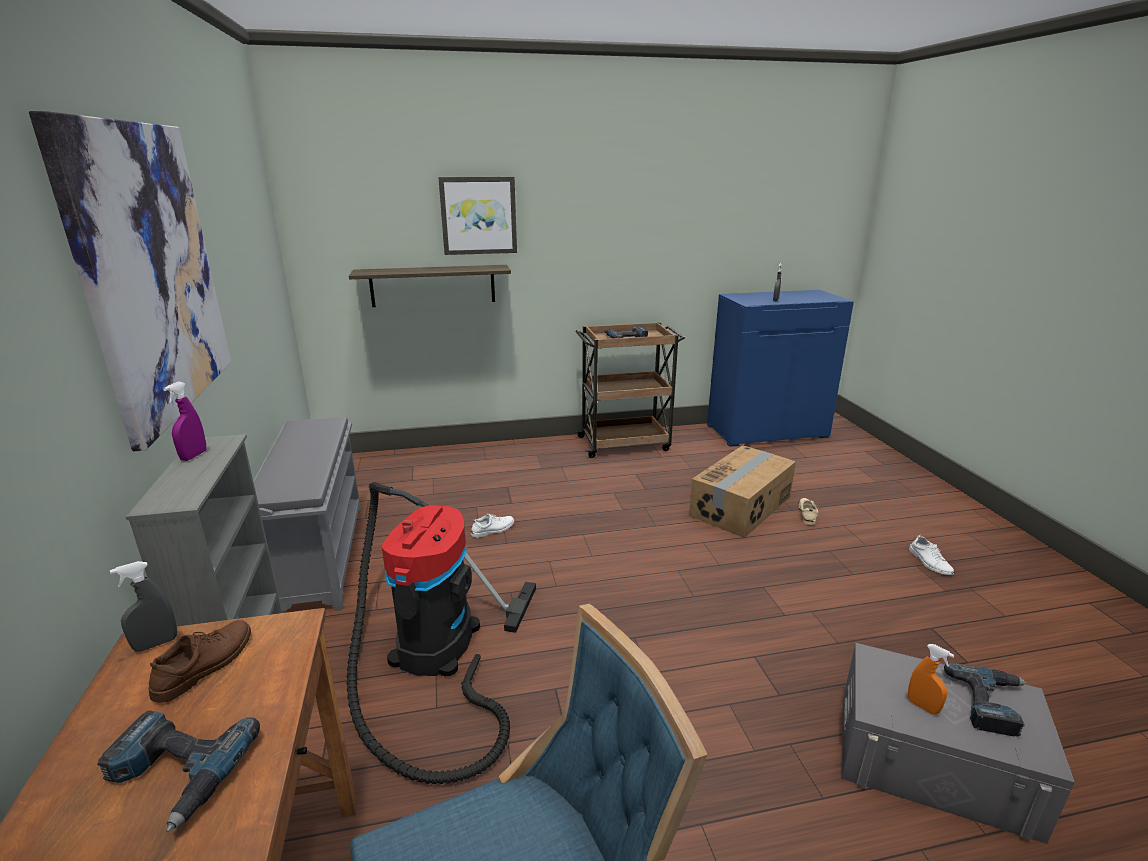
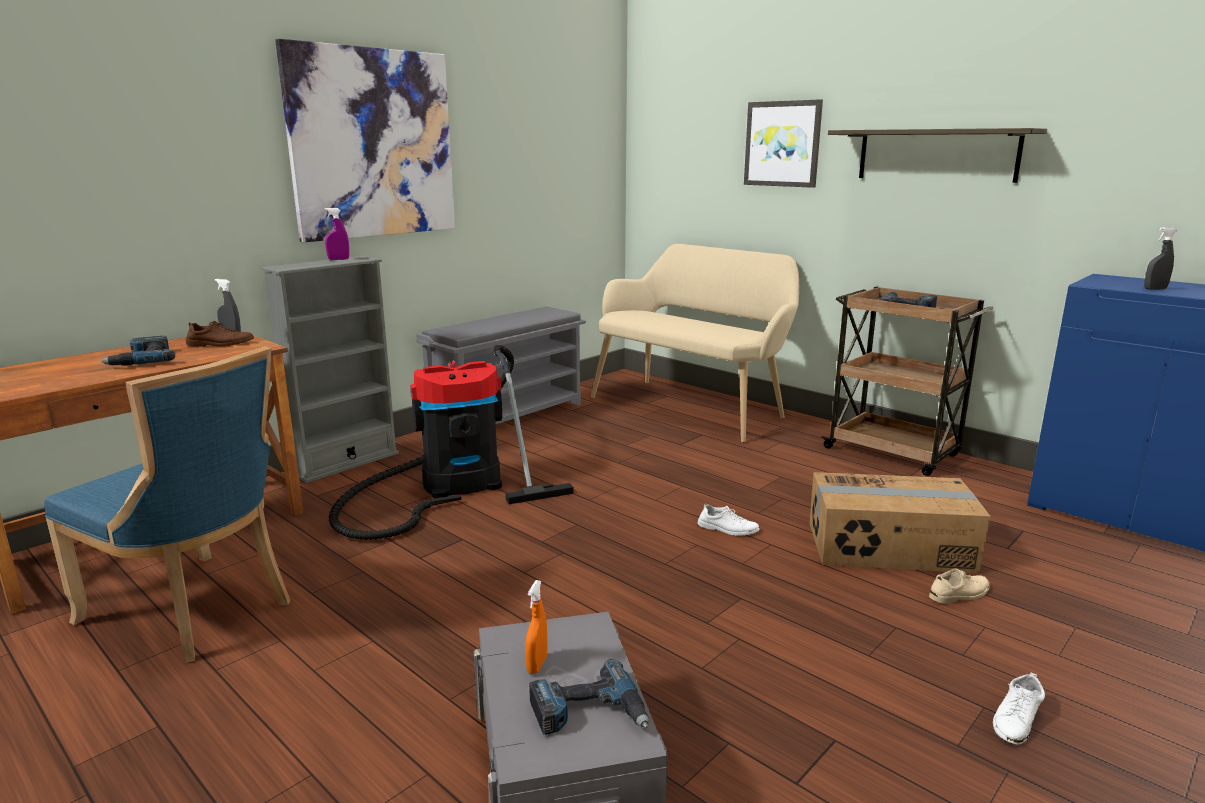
camera: 55 degrees right, 5 degrees down
(433, 285) = (732, 217): shelf -> shelf (936, 155)
(451, 466) = (692, 406): none -> beige bench
(493, 529) = (628, 452): white shoe -> white shoe (727, 529)

